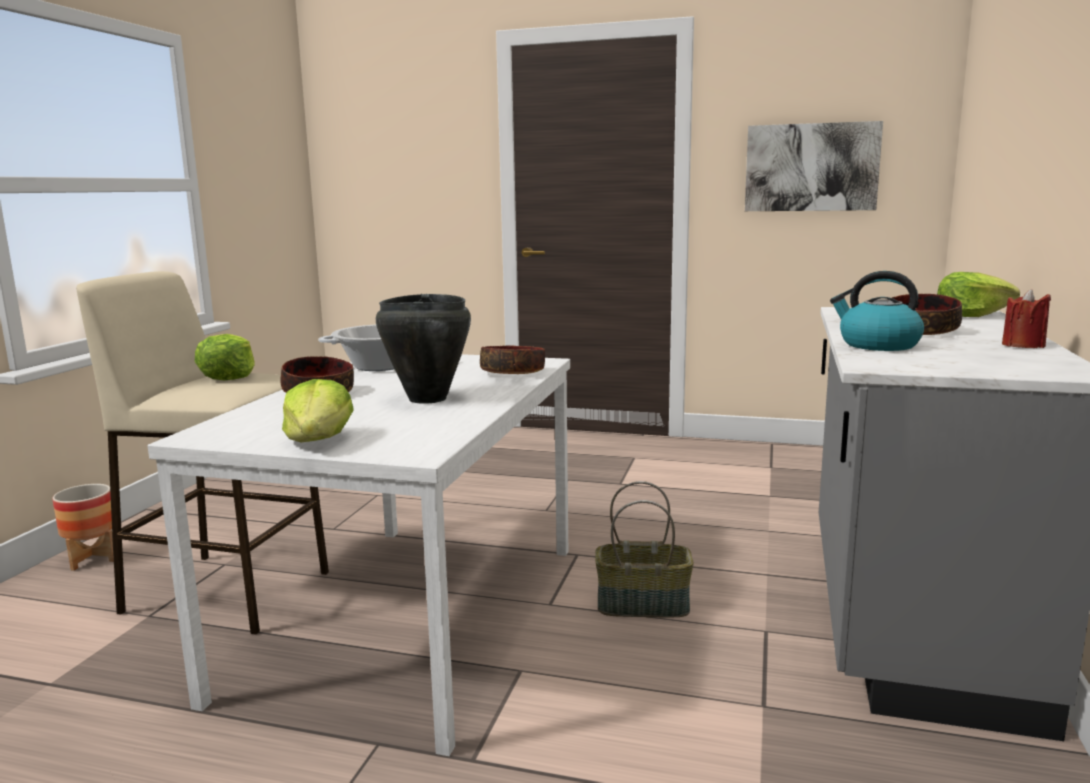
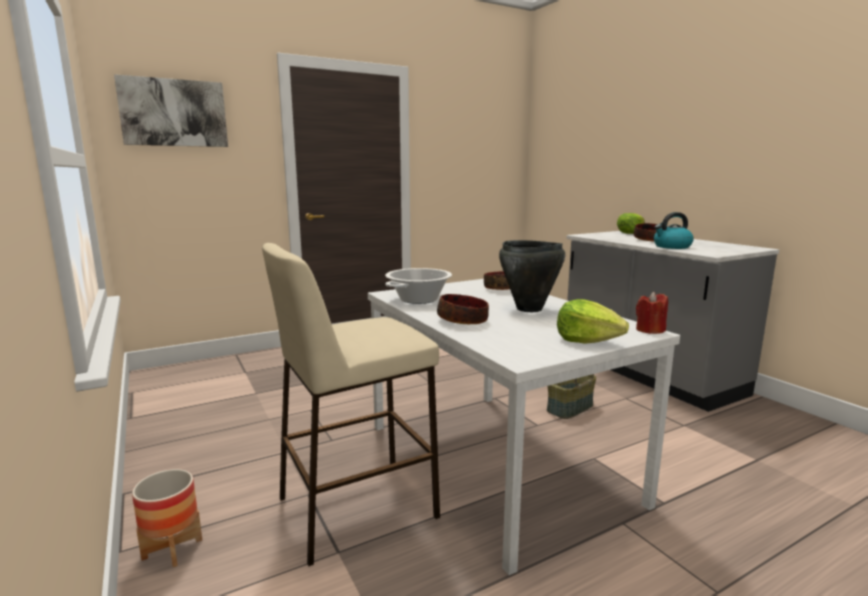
camera: 45 degrees left, 0 degrees up
(229, 376) = (362, 325): lettuce -> none
(811, 167) = (469, 162): picture -> picture (174, 113)
(1023, 345) = (701, 241): red candle -> red candle (650, 330)

